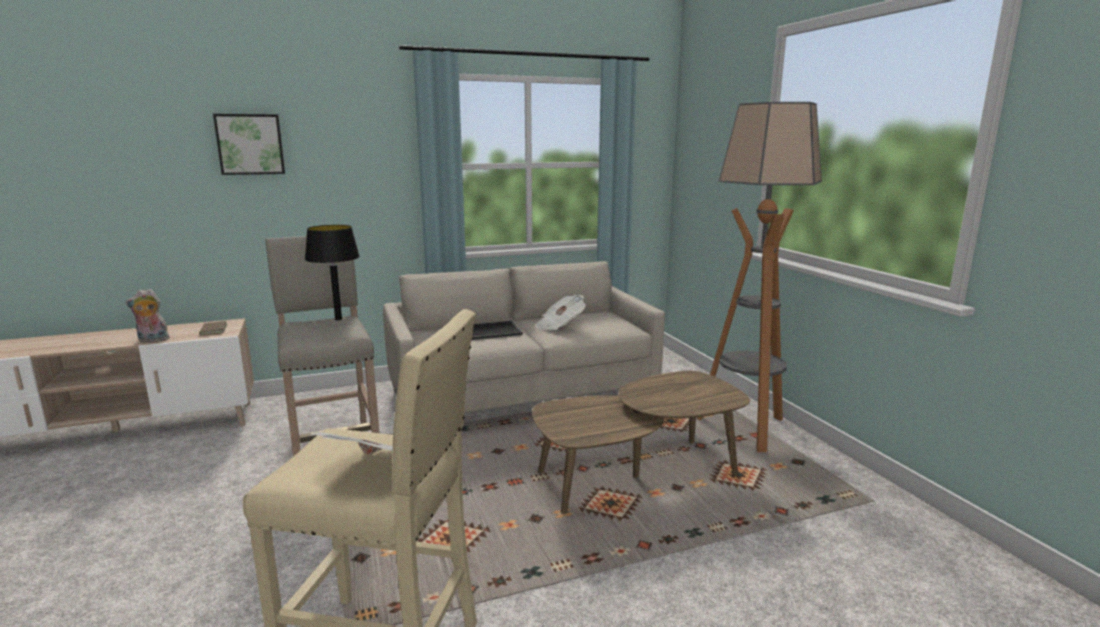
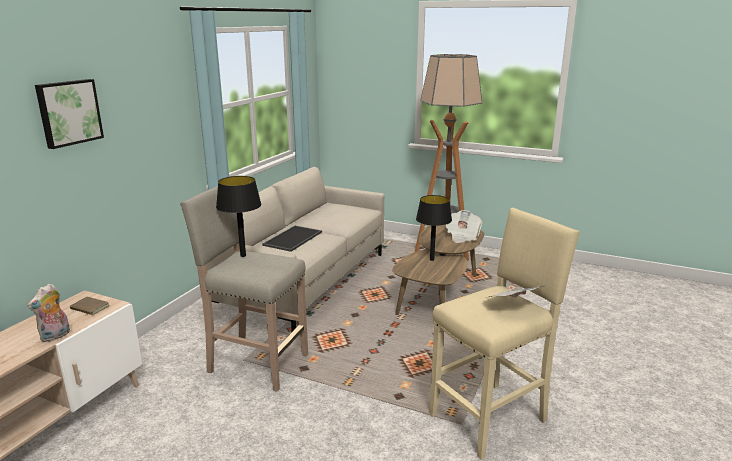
camera: 45 degrees left, 5 degrees up
(559, 326) = (328, 220): newspaper -> newspaper (462, 236)
(610, 411) = (432, 259): none -> black table lamp

